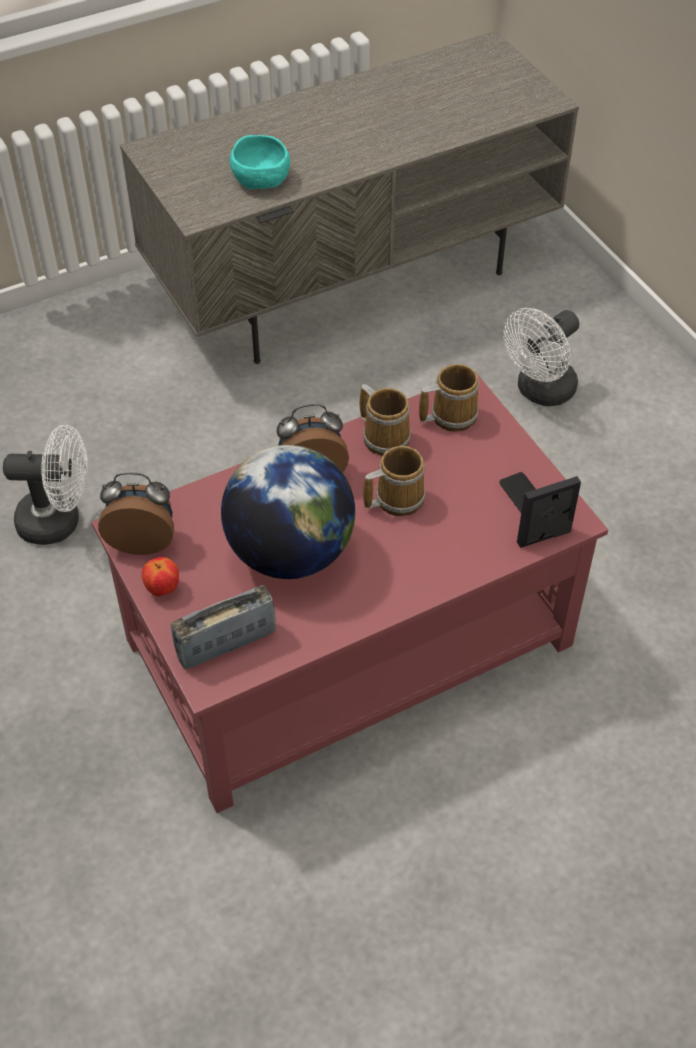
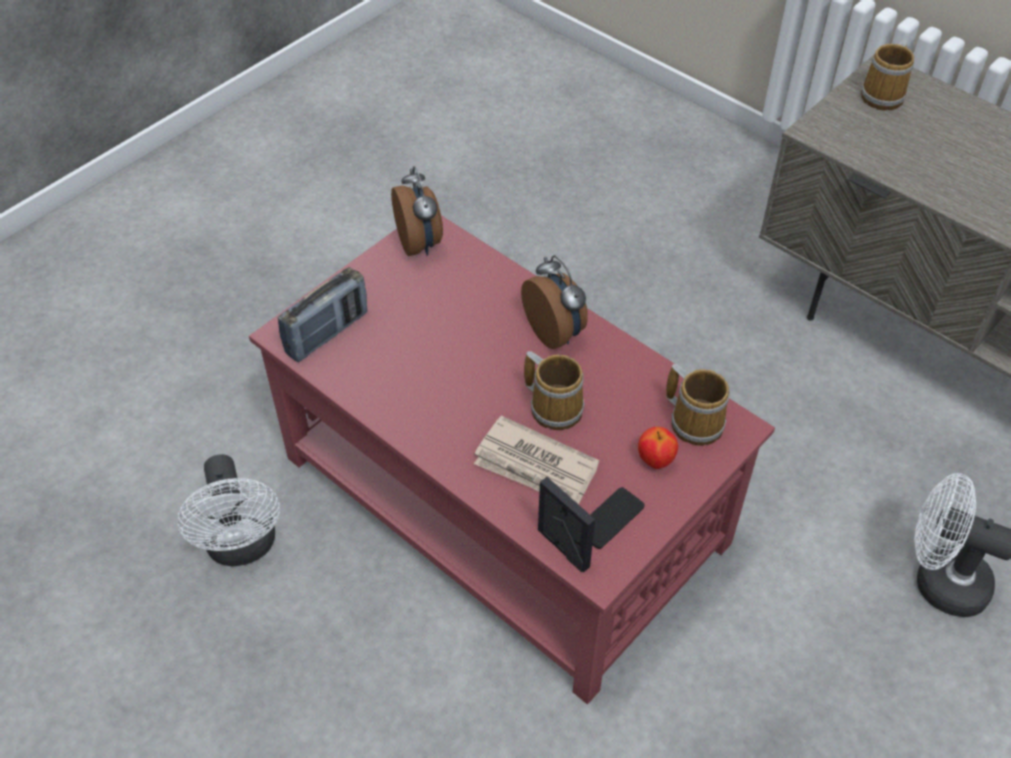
camera: 70 degrees right, 0 degrees up
(59, 521) = (539, 251): white fan -> white fan (243, 547)
(162, 589) = (371, 273): apple -> apple (655, 460)
(226, 644) = (327, 333): radio -> radio turned 90 degrees clockwise
(262, 179) = (909, 158): turquoise bowl -> none
(290, 553) = (448, 346): globe -> none
(385, 436) = (634, 375): mug -> mug (884, 95)
(455, 530) = (536, 466): none -> newspaper

